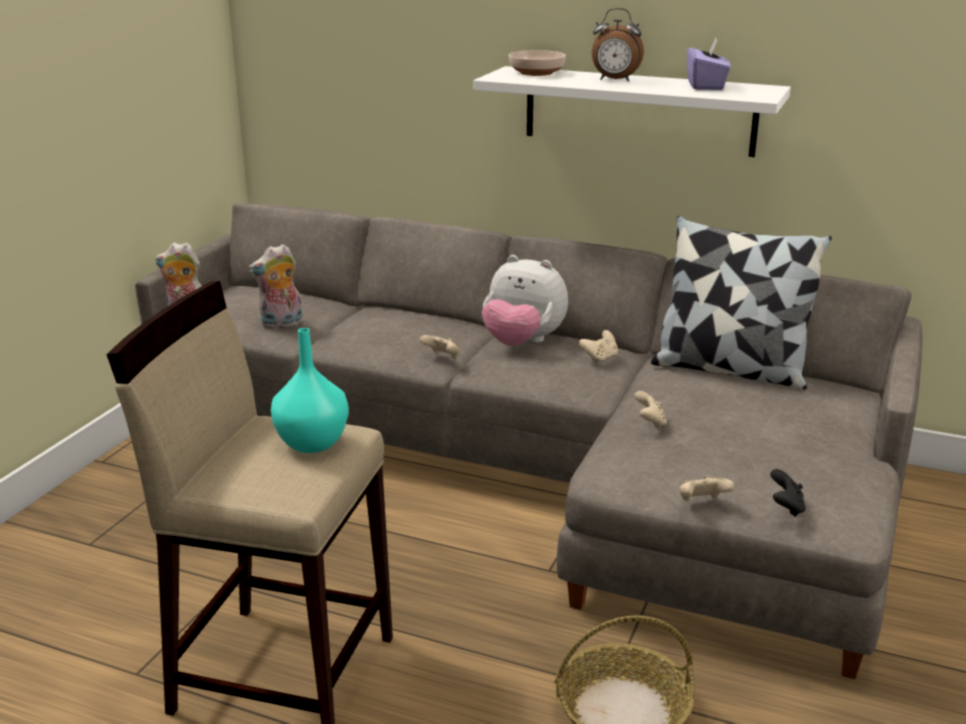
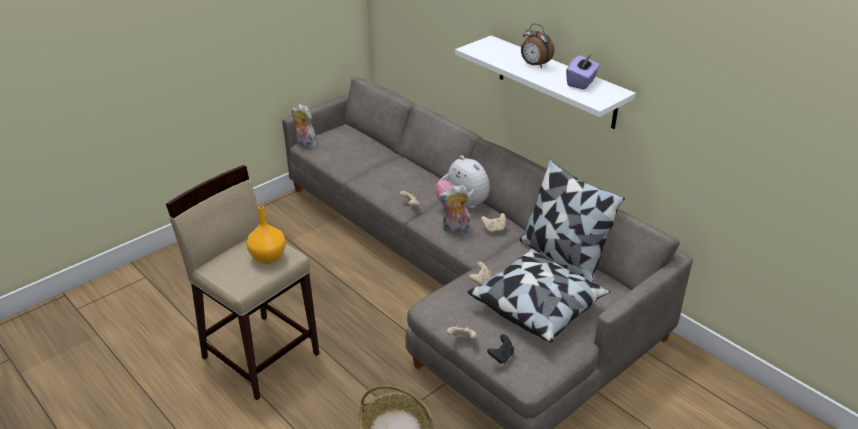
camera: 25 degrees right, 10 degrees up
(281, 325) = (347, 160): plush toy -> plush toy (455, 230)
(313, 443) = (268, 258): turquoise vase -> orange vase
(537, 73) = (499, 48): bowl -> none
(766, 432) = (537, 306): none -> pillow

